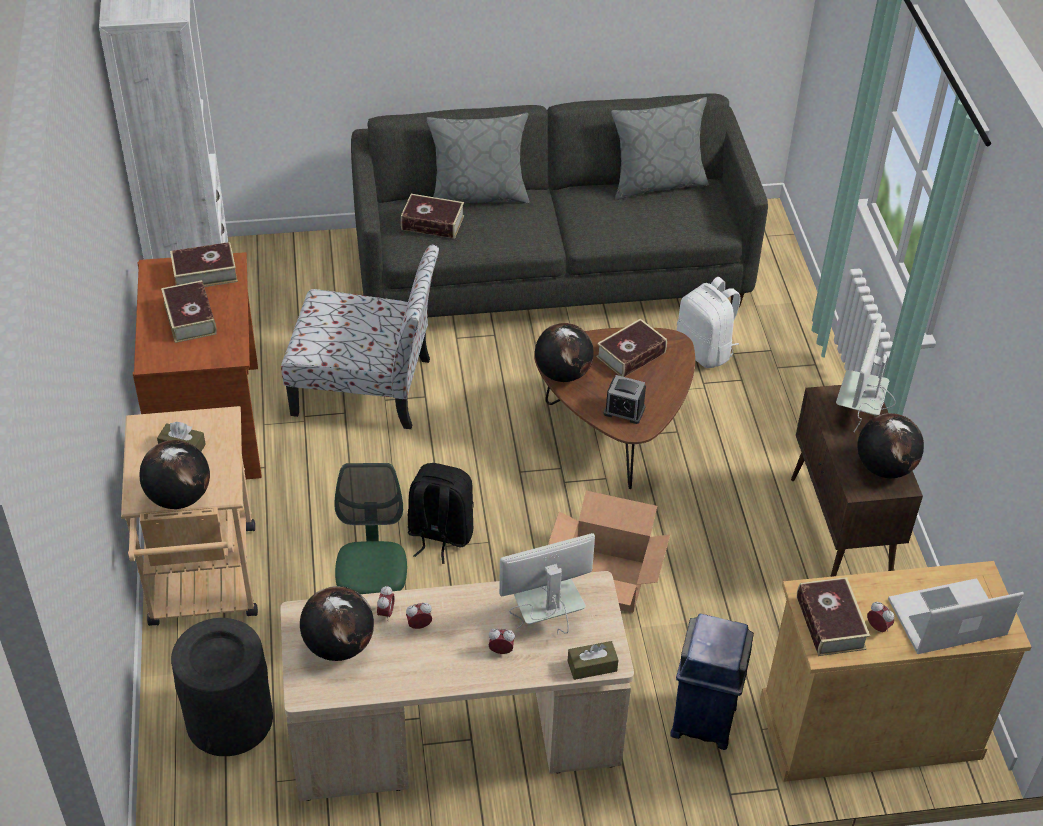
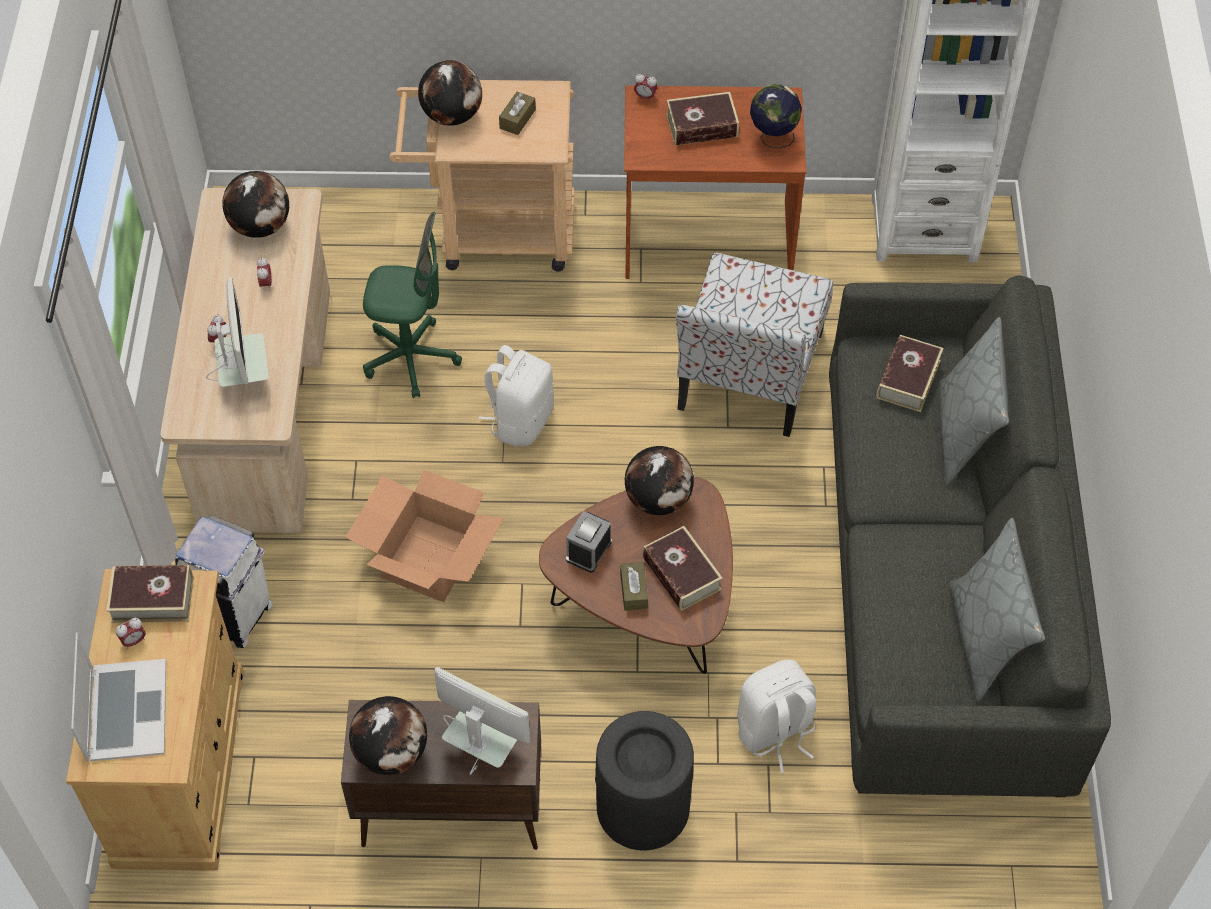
camera: 100 degrees right, 10 degrees up
(204, 273) = (772, 138): book -> globe
(230, 719) = (337, 248): black trash can -> black trash can (642, 807)
(386, 613) = (287, 261): alarm clock -> alarm clock (645, 97)
(439, 535) = (520, 420): black backpack -> white backpack
(592, 666) = (181, 406): brown tissue box -> brown tissue box (633, 591)
(704, 719) = (234, 616): blue trash can -> white trash can

